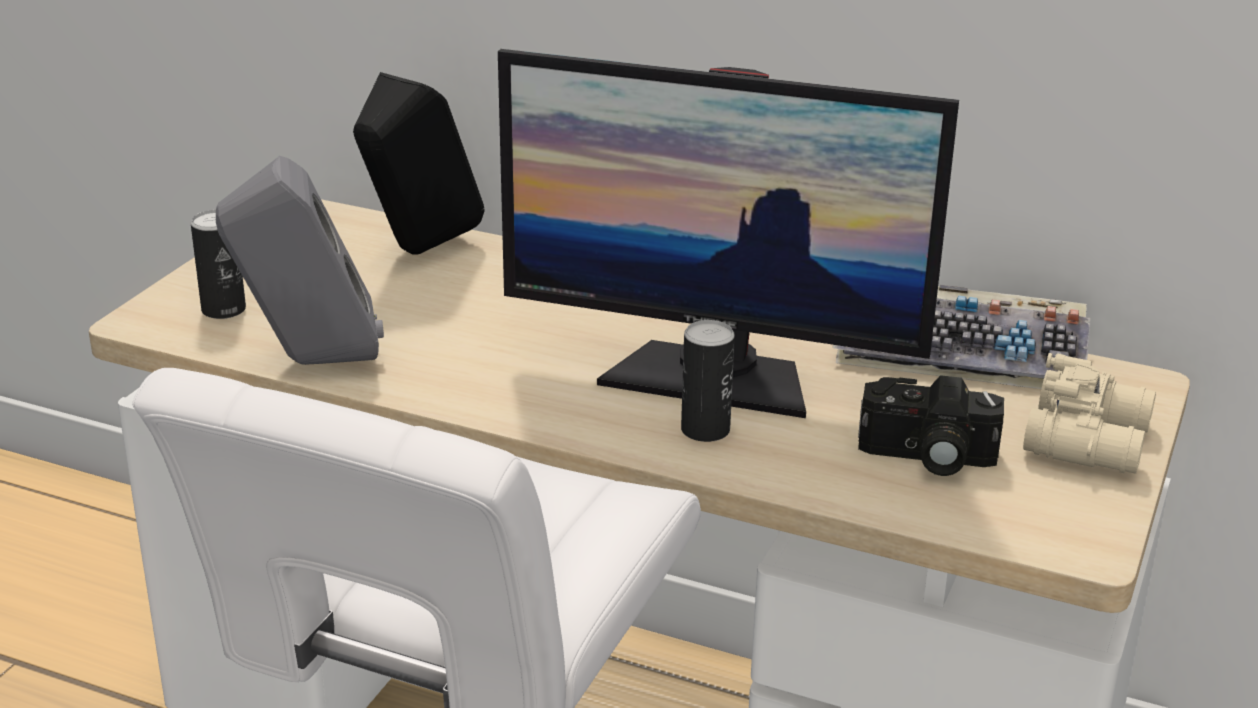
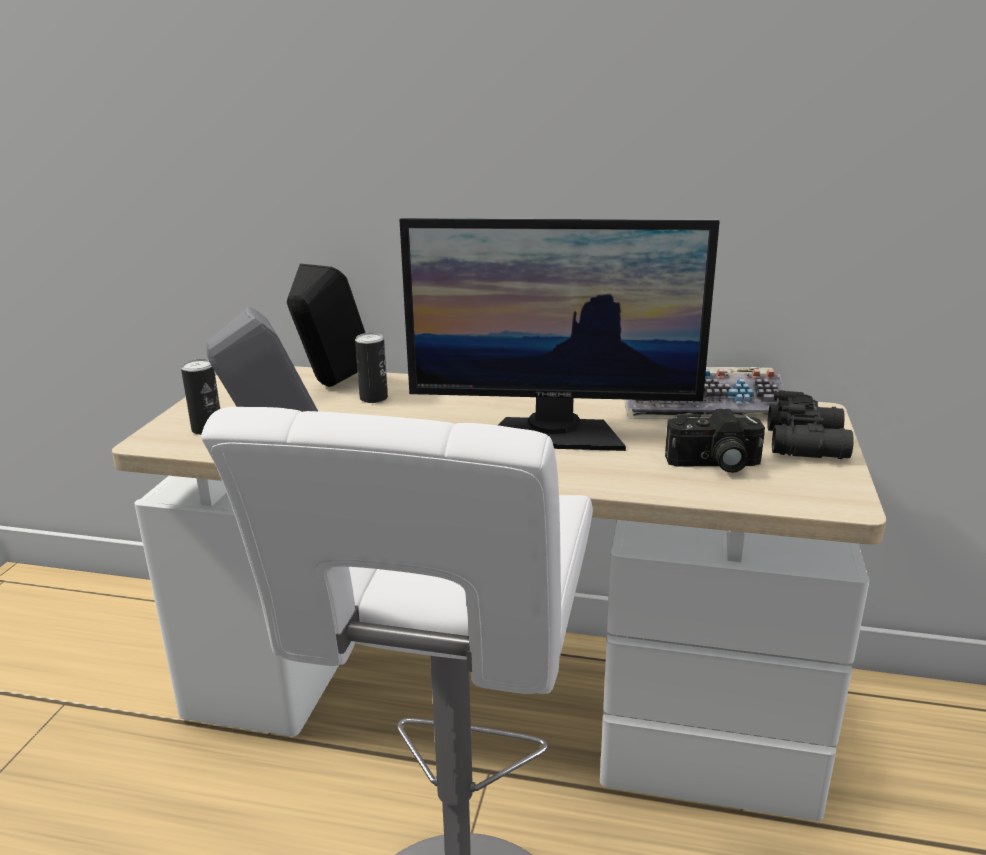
camera: 10 degrees left, 5 degrees down
(705, 430) = (564, 464): can -> can (373, 398)
(1091, 439) = (808, 443): beige binoculars -> black binoculars

